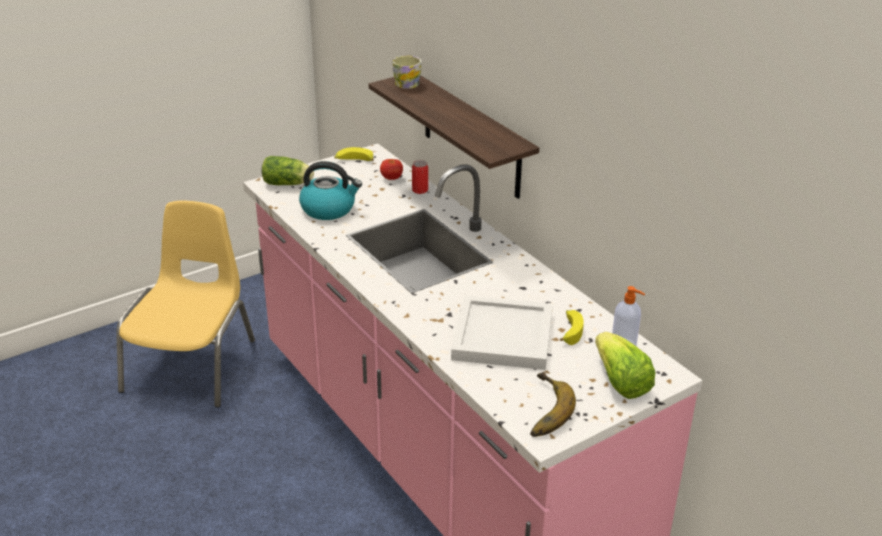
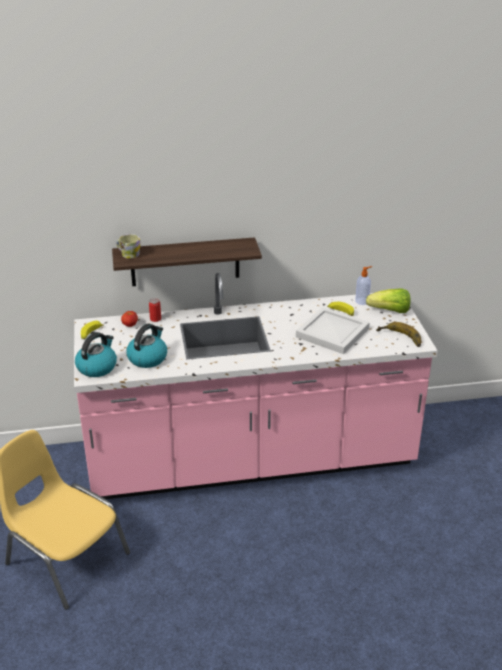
camera: 65 degrees left, 0 degrees up
(289, 184) = (97, 367): lettuce -> kettle

